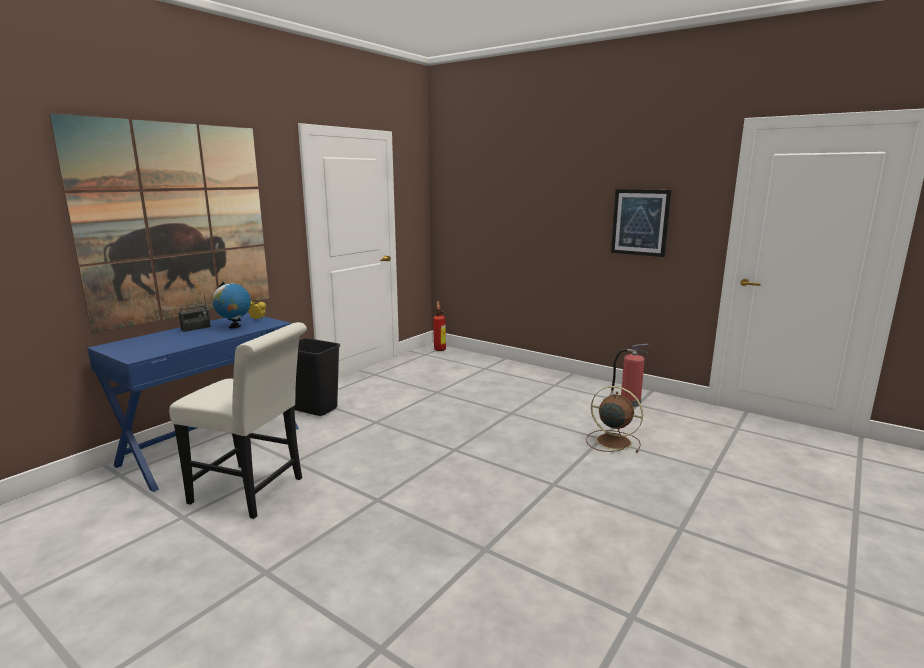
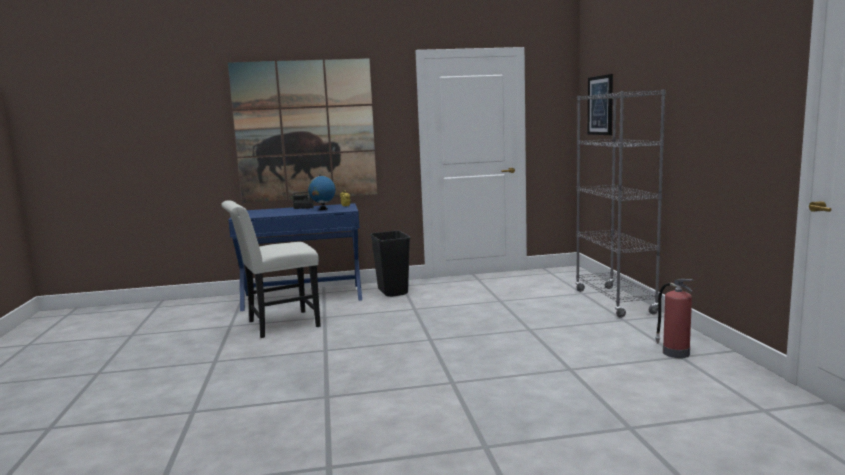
camera: 45 degrees right, 5 degrees down
(254, 491) = (277, 325): white chair -> white chair turned 90 degrees clockwise
(440, 349) = (573, 271): fire extinguisher -> none
(520, 371) = (614, 302): none -> grey bookcase
(612, 441) = (575, 374): brown fan -> none
(640, 222) = (722, 126): picture -> picture (600, 105)

